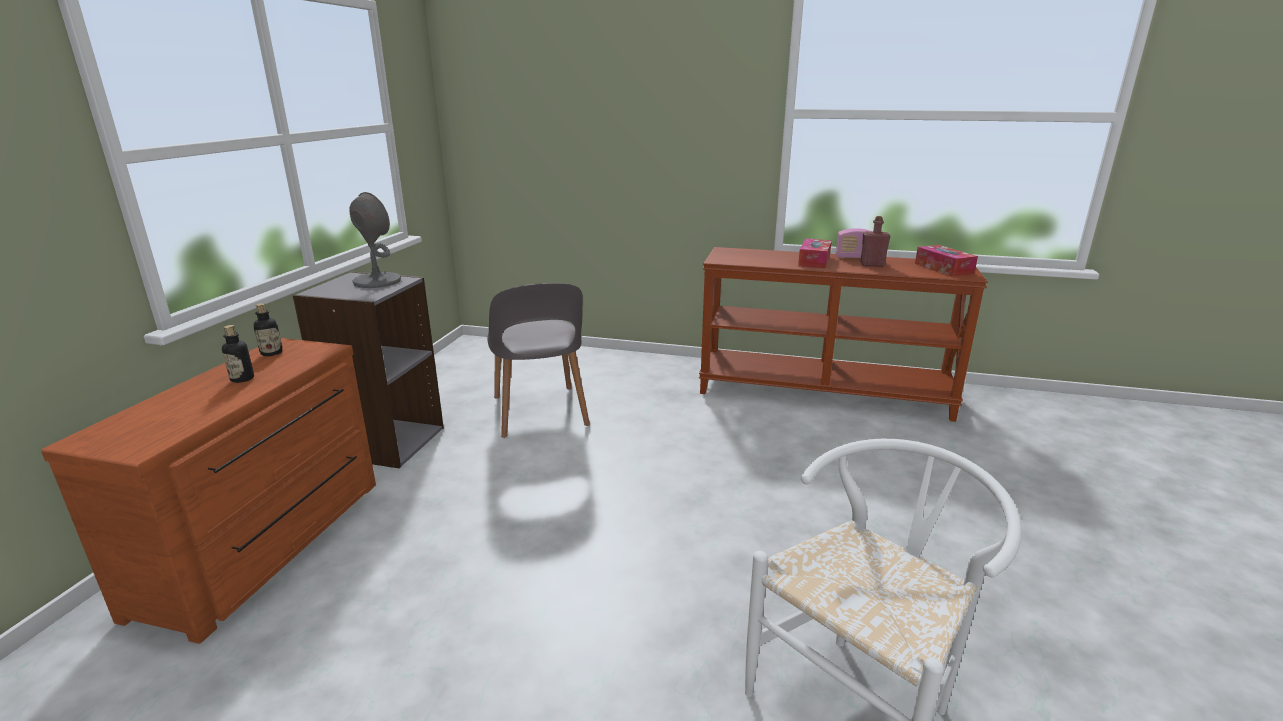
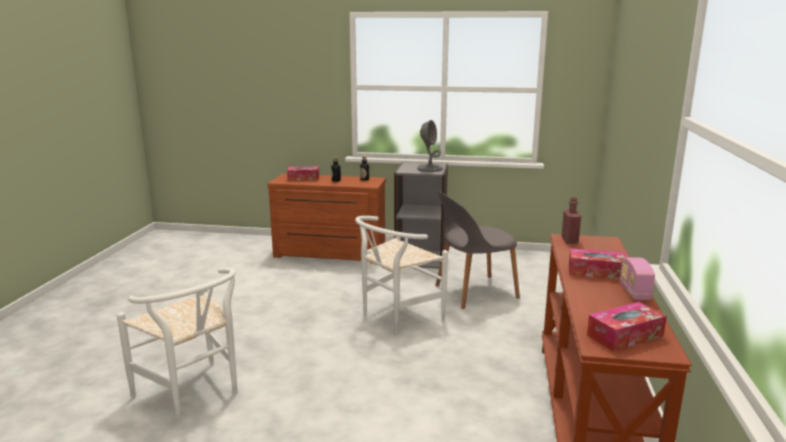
camera: 85 degrees right, 5 degrees down
(159, 415) = (303, 178): none -> tissue box
(601, 476) = (396, 317): none -> white chair
(872, 265) = (606, 297): red bottle -> red bottle (569, 240)

